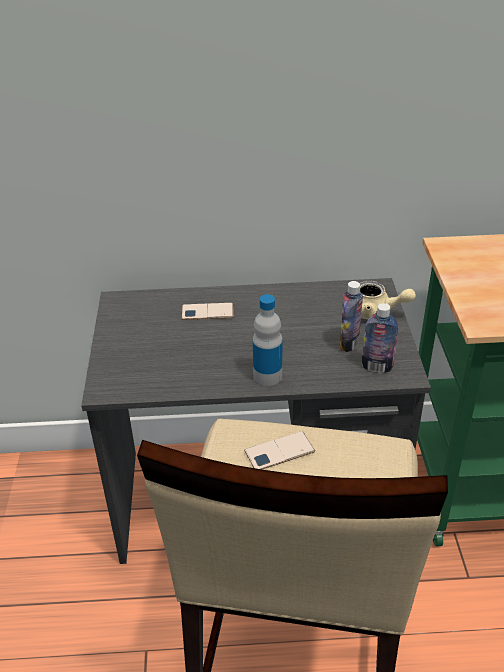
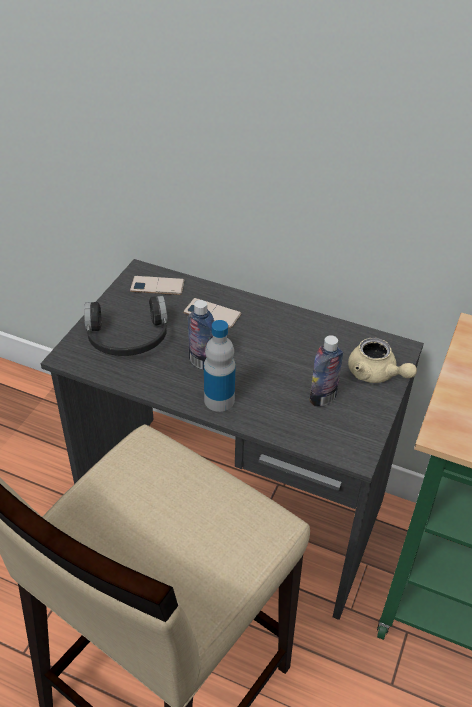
camera: 25 degrees right, 5 degrees up
(148, 356) = (128, 338): none -> black headphones
(279, 451) = (168, 481): phone -> phone (157, 286)
(377, 367) = (332, 434): bottle -> bottle (201, 362)

